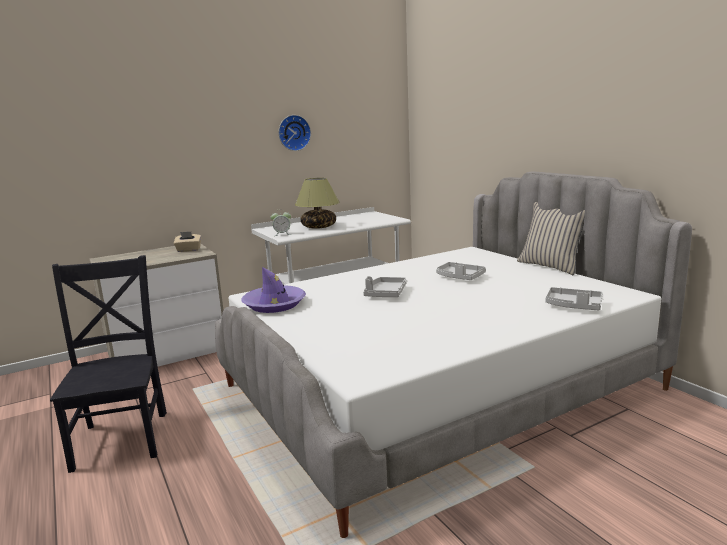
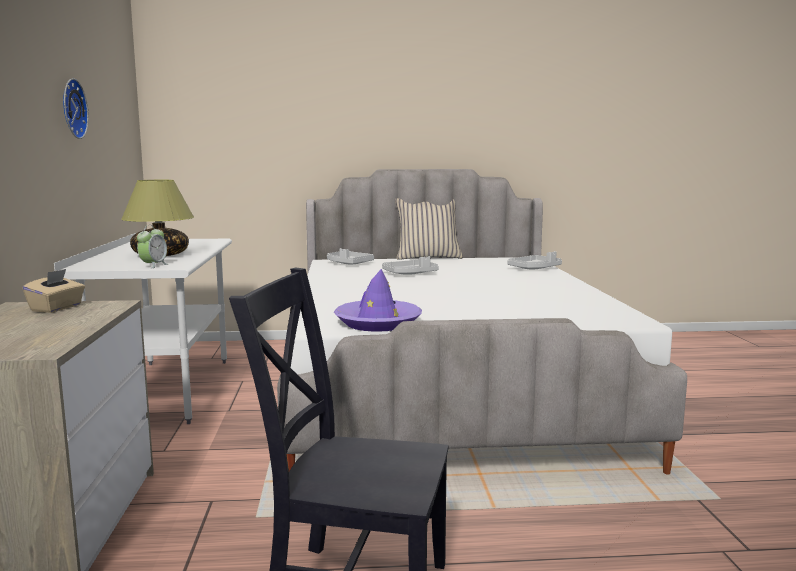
camera: 65 degrees left, 5 degrees down
(385, 294) = (417, 293): grey tray -> grey tray (348, 264)

